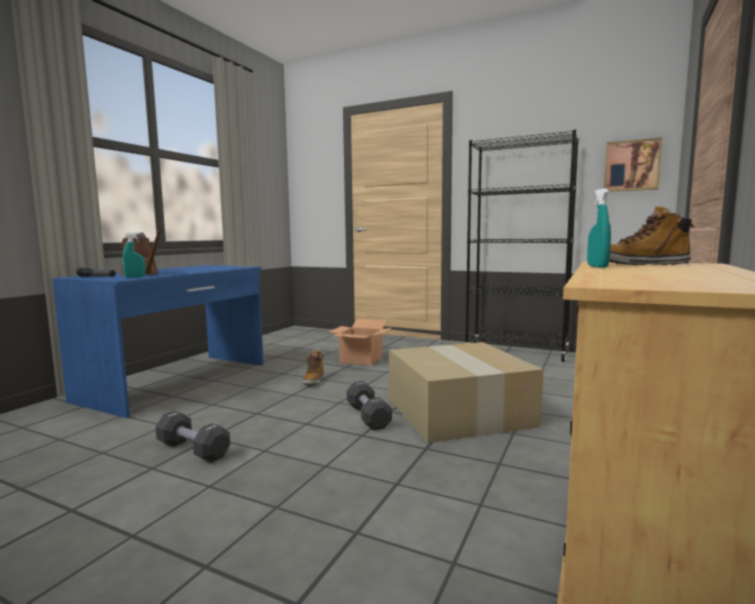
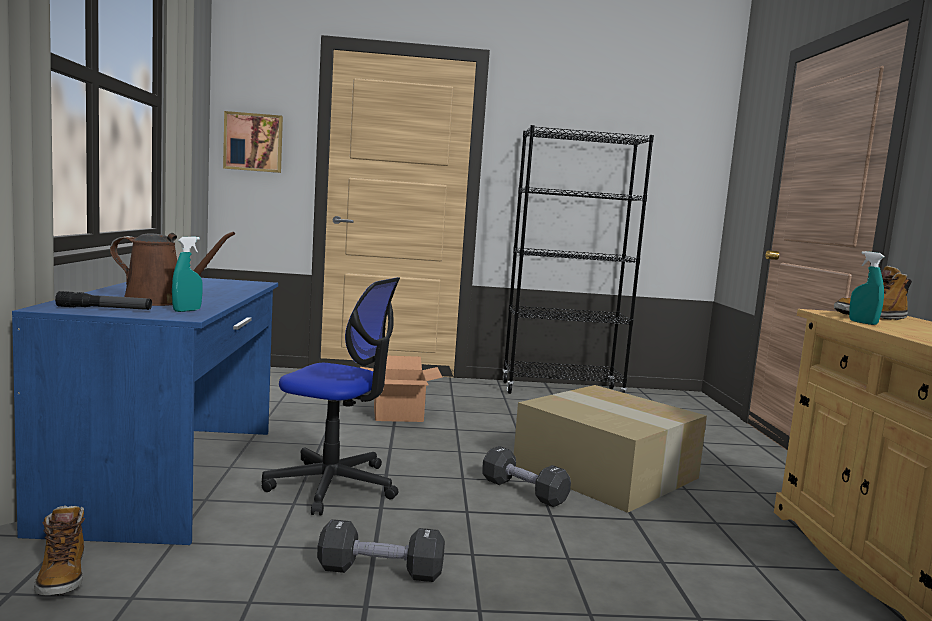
camera: 30 degrees left, 0 degrees up
(250, 397) = (333, 486): none -> office chair
(313, 380) = (382, 451): boot -> boot (62, 576)
(631, 166) = (686, 179): picture -> picture (253, 142)

